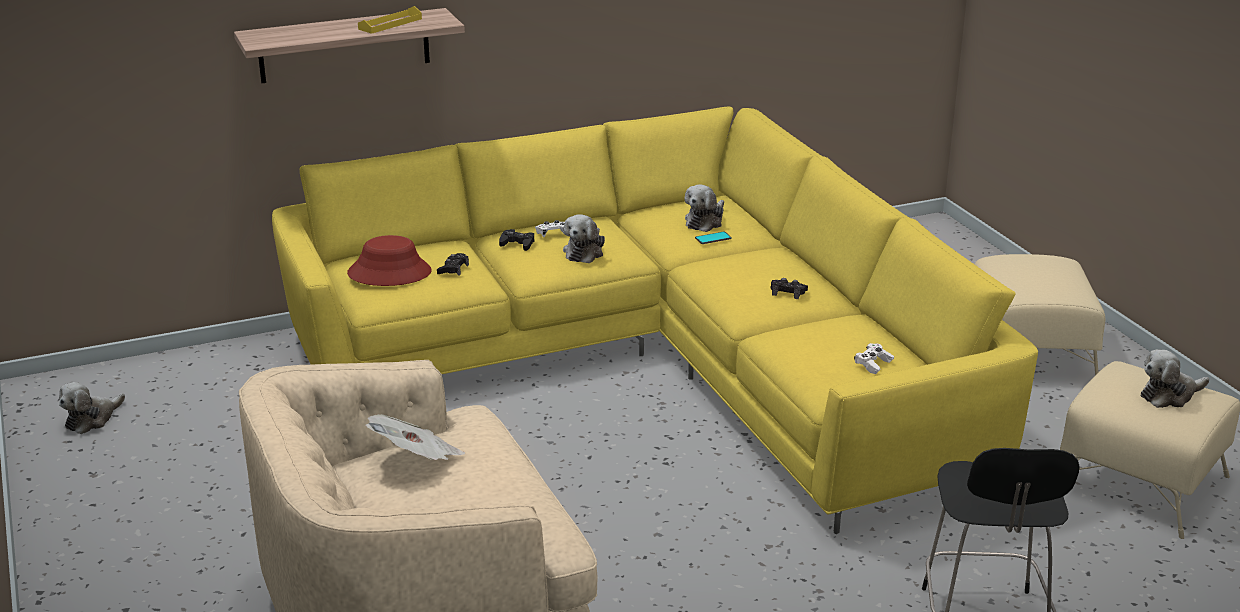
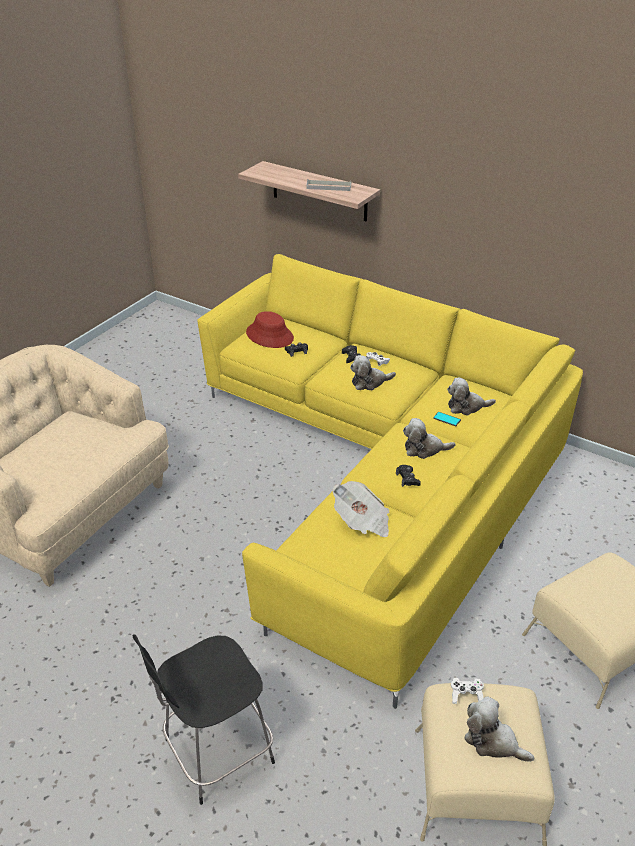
camera: 55 degrees right, 10 degrees up
(92, 419) = (148, 337): plush toy -> plush toy (424, 449)
(390, 24) = (329, 187): yellow tray -> grey tray
(417, 459) = (81, 431): newspaper -> newspaper (362, 522)
(873, 364) = (347, 554): white game controller -> white game controller (466, 695)

